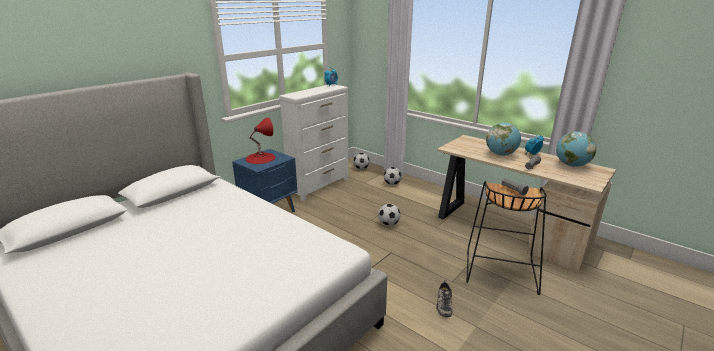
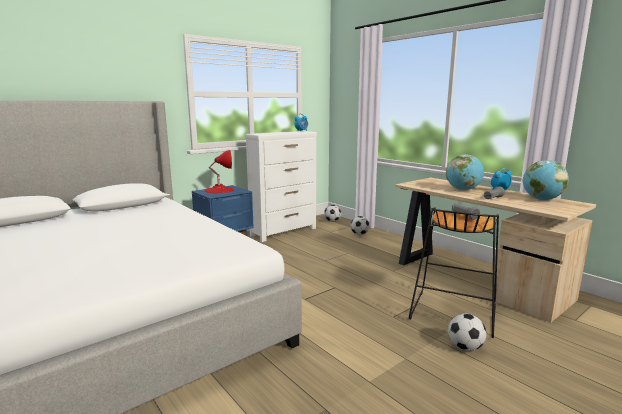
camera: 10 degrees right, 10 degrees down
(388, 224) = (342, 265): football -> football (465, 347)
(443, 303) = (375, 334): shoe -> none

